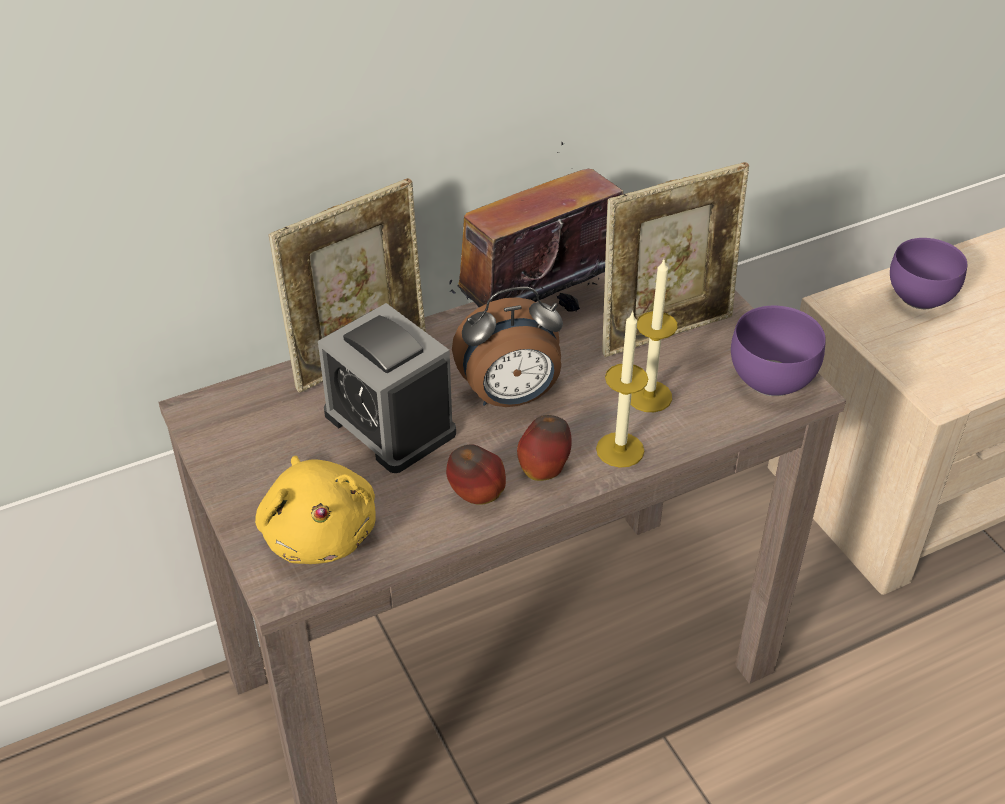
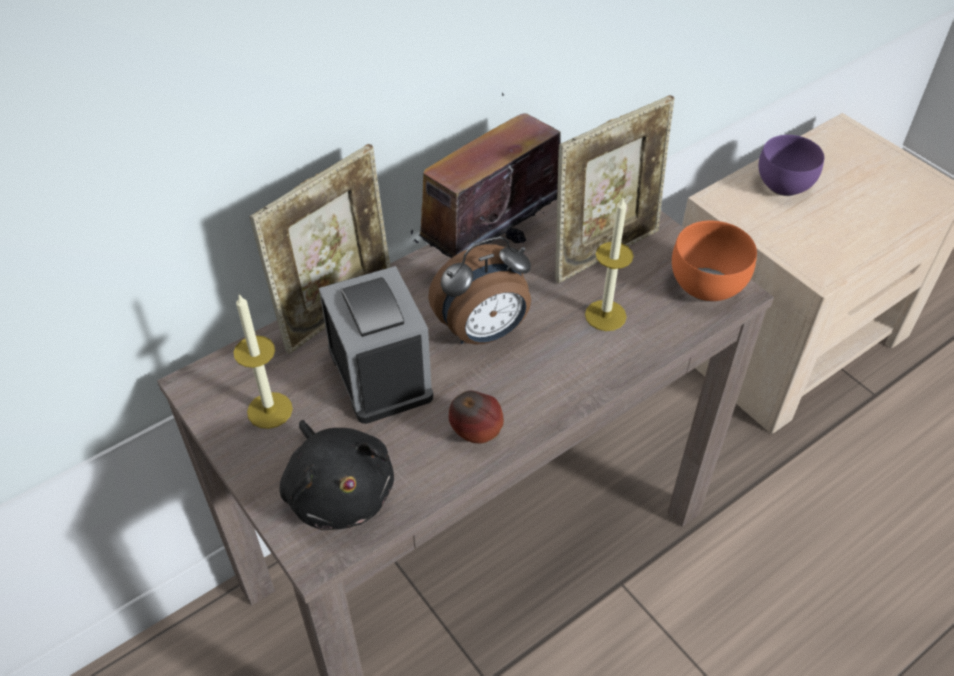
camera: 10 degrees left, 5 degrees up
(319, 532) = (339, 491): yellow plush toy -> black plush toy
(389, 423) = (380, 373): alarm clock -> alarm clock turned 150 degrees counterclockwise
(544, 471) = (530, 400): apple -> none
(620, 450) = (592, 370): candle -> candle (269, 410)
(771, 382) = (707, 288): purple bowl -> orange bowl

